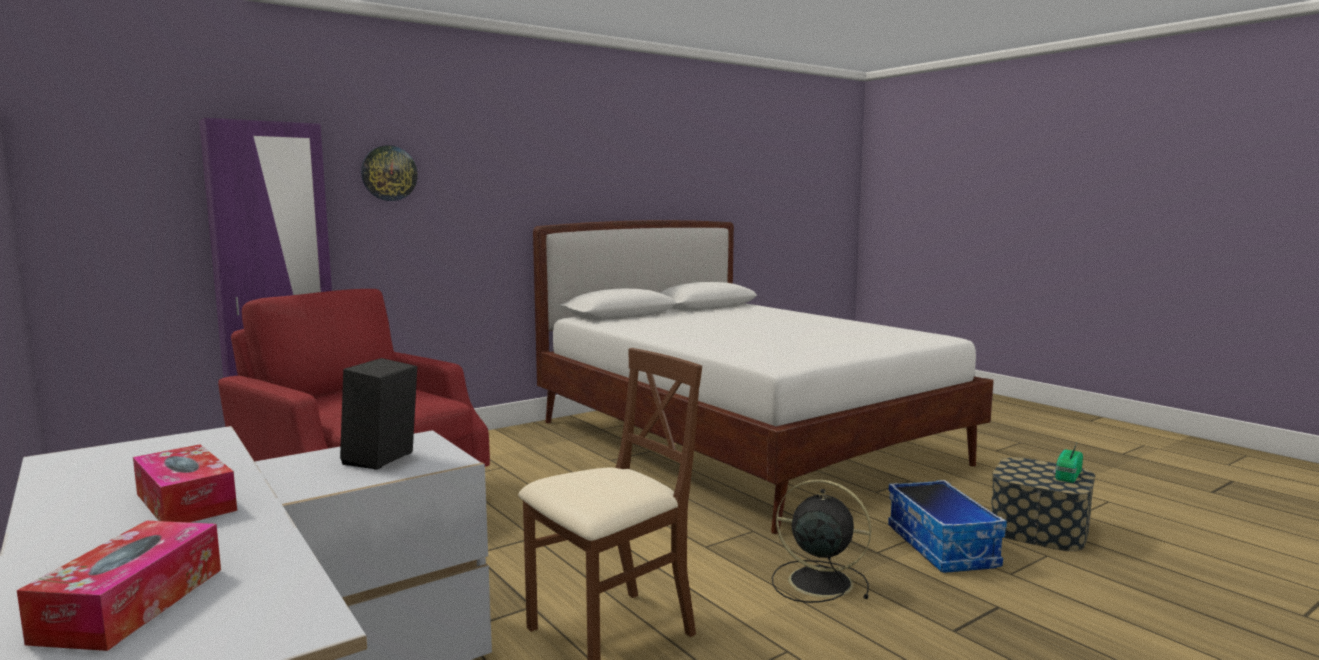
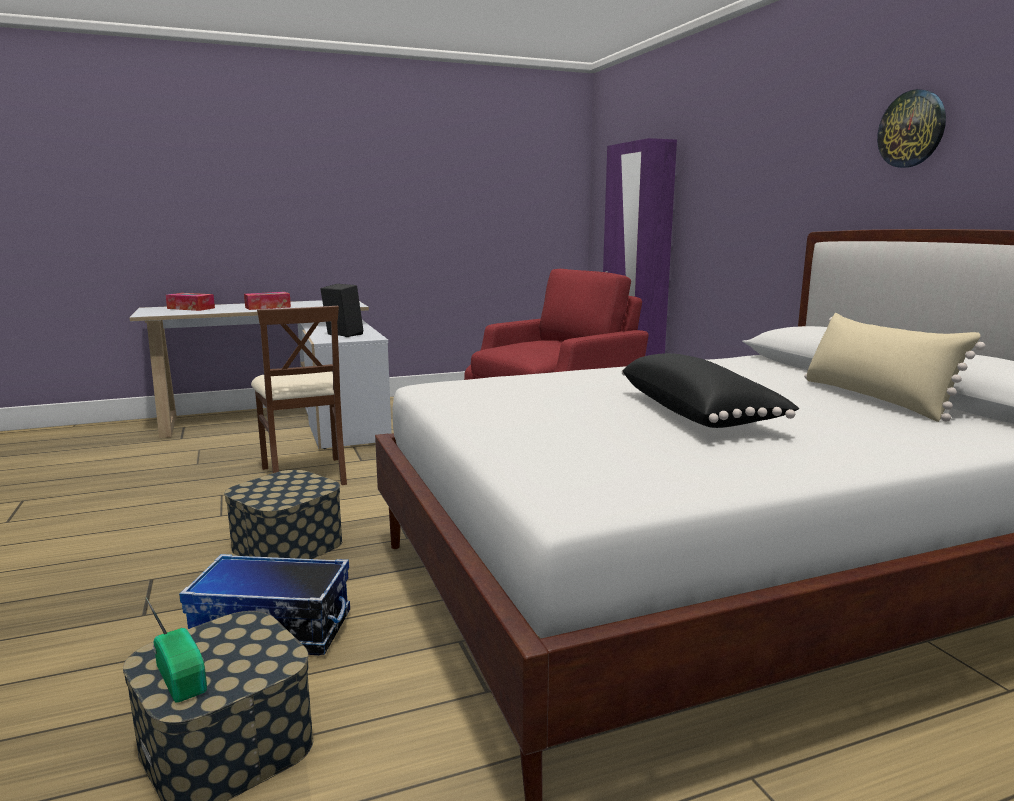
camera: 105 degrees right, 5 degrees up
(389, 173) = (717, 174): wall clock -> wall clock (912, 129)
(706, 312) = (874, 398): none -> beige pillow
(780, 327) = (698, 414): none -> black pillow
(817, 581) = (287, 544): black fan -> storage box

